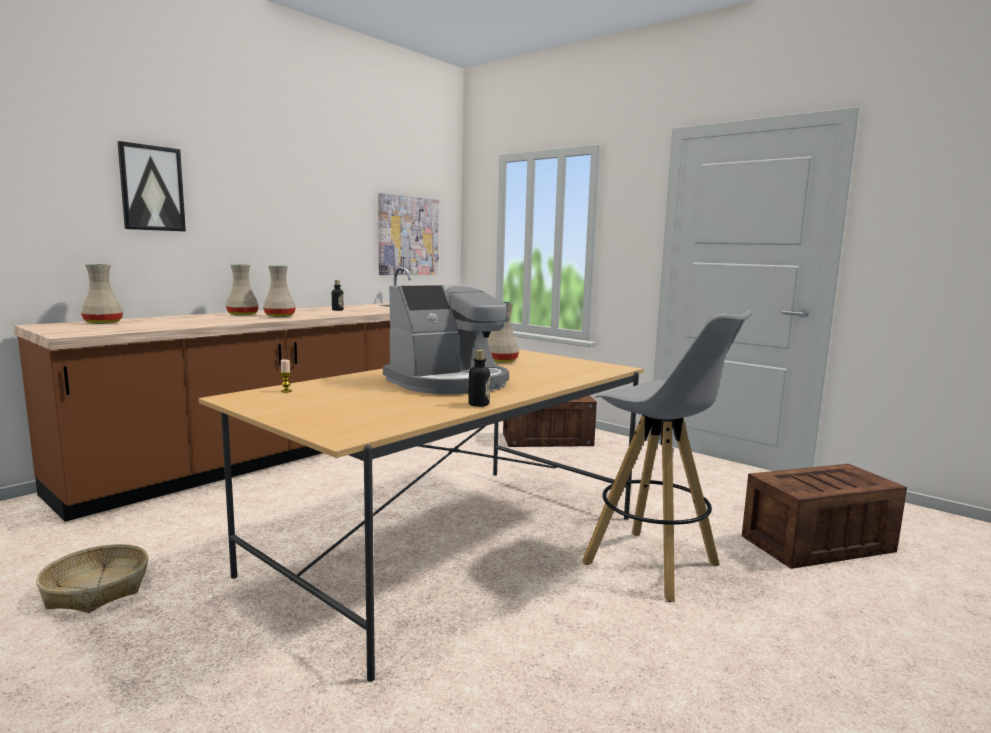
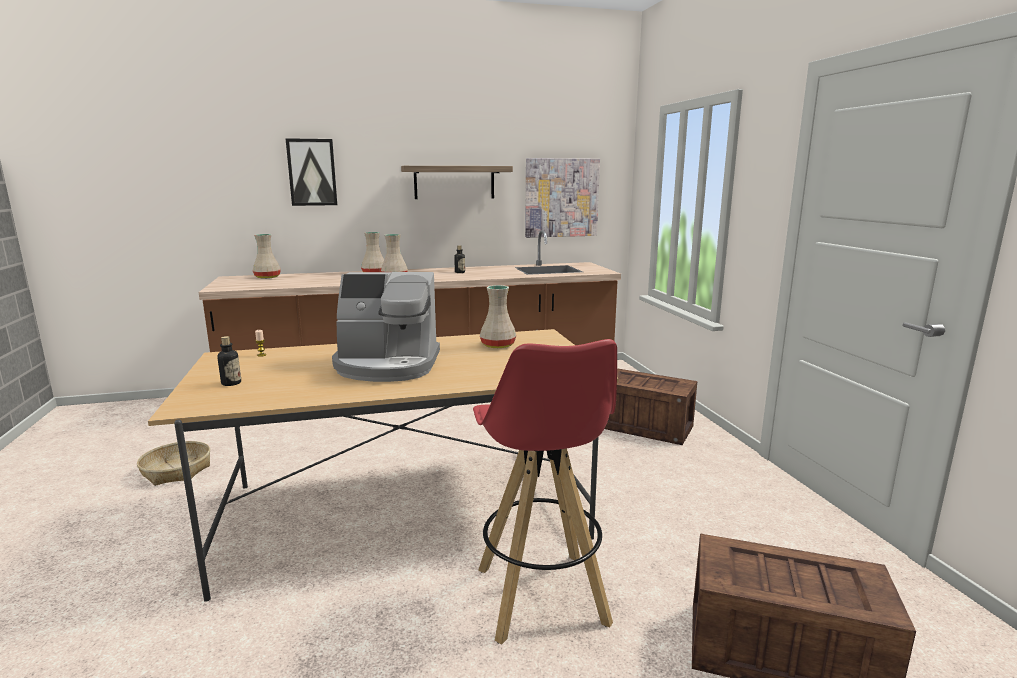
camera: 35 degrees right, 5 degrees up
(313, 213) = (454, 182): none -> shelf
(478, 404) = (344, 395): bottle -> bottle (231, 383)
(652, 565) = (540, 598): grey stool -> red stool

